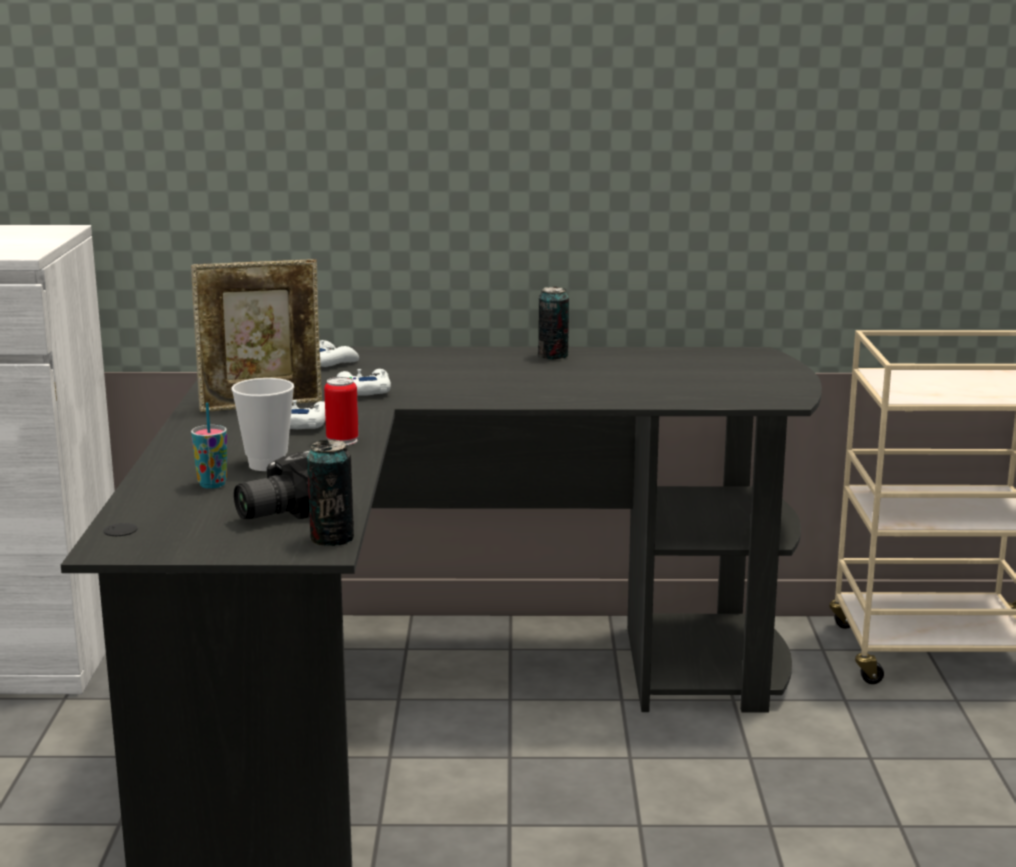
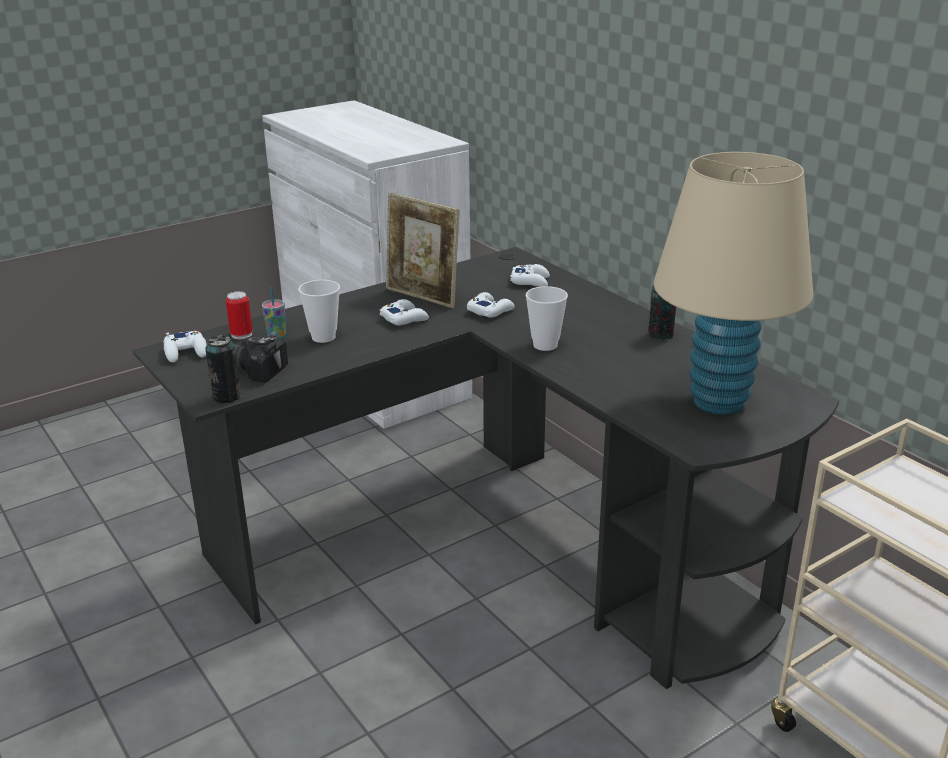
camera: 55 degrees right, 10 degrees up
(149, 534) = (186, 352): none -> white game controller
(342, 441) = (389, 340): can -> can (241, 334)
(491, 393) = (545, 345): none -> cup
(716, 374) = (719, 402): none -> beige table lamp

